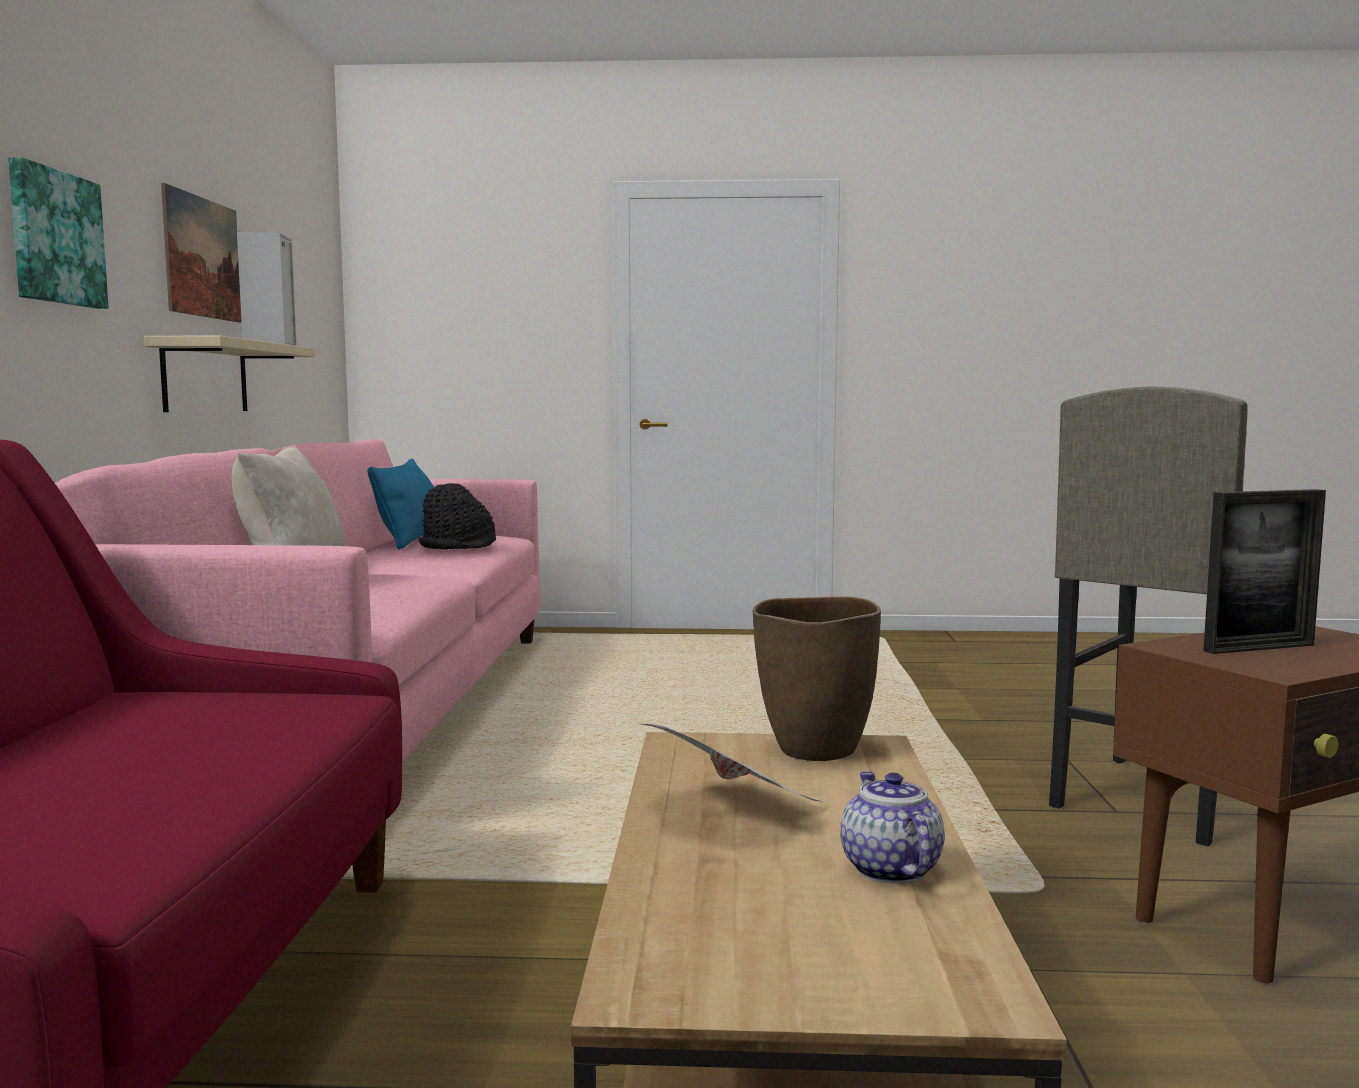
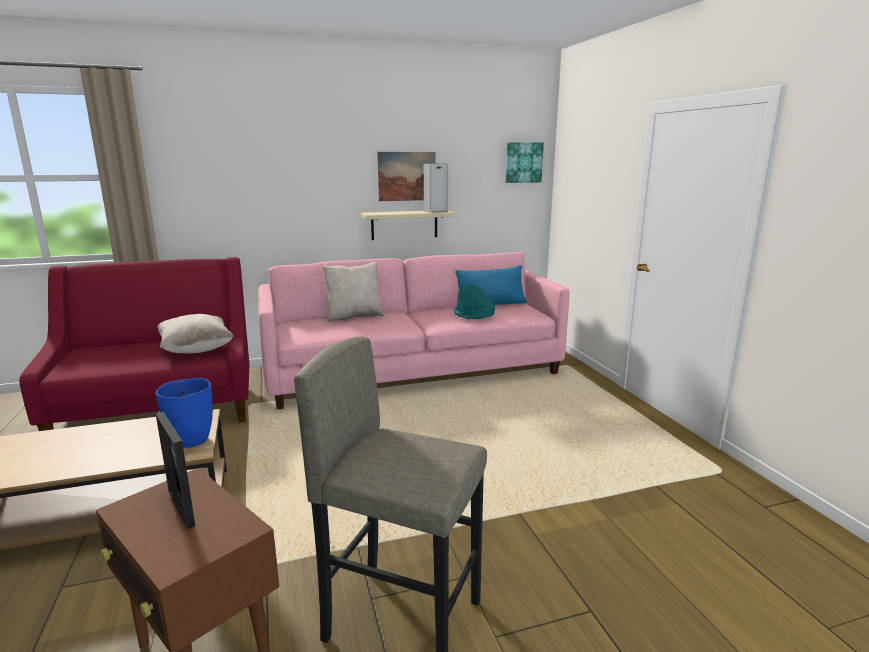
camera: 70 degrees right, 10 degrees up
(54, 238) = (308, 184): picture -> picture (523, 162)
(224, 711) = (196, 350): none -> beige pillow
(458, 546) = (473, 315): black hat -> turquoise hat
(735, 812) = (123, 435): newspaper -> none
(814, 750) = (191, 440): brown vase -> blue vase
(888, 868) = (61, 465): teapot -> none

